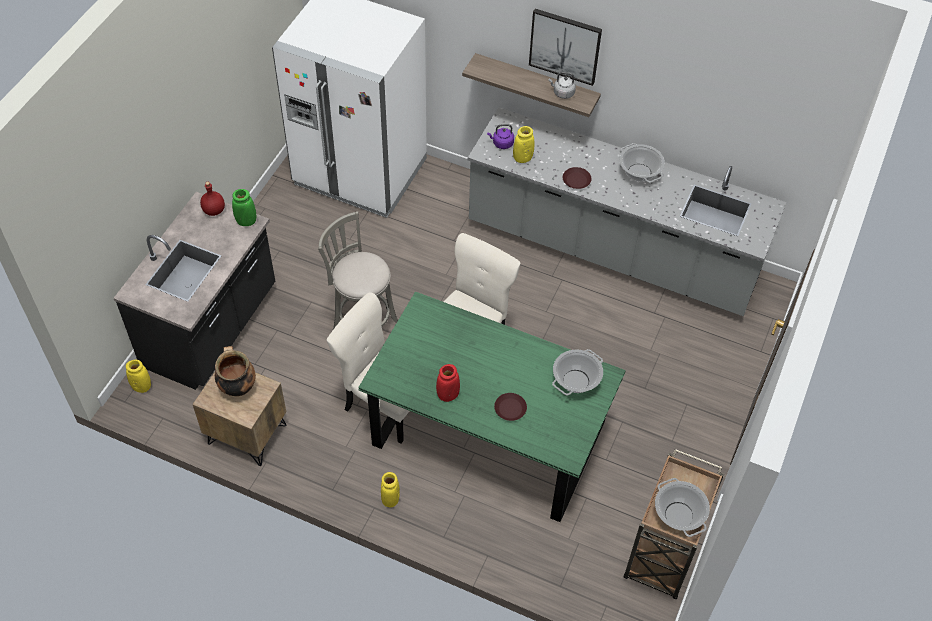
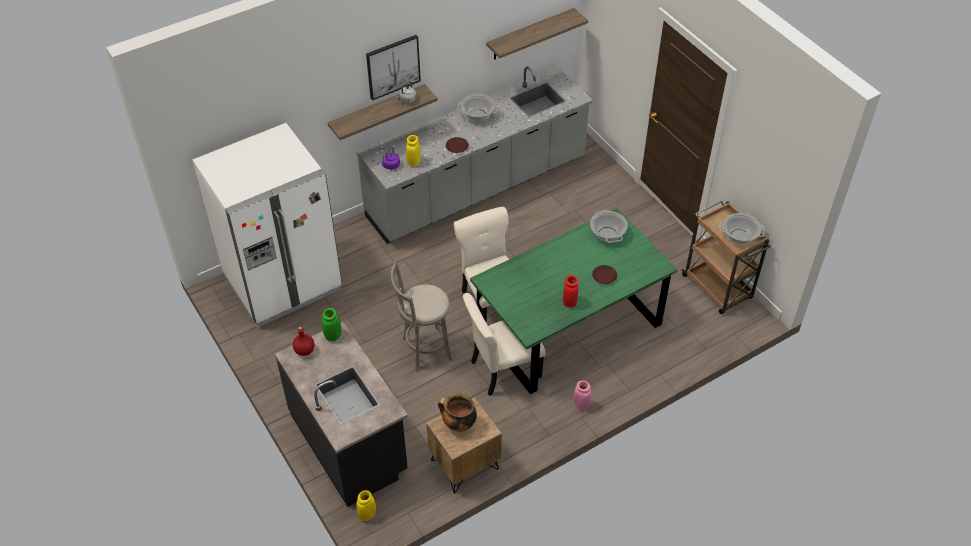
camera: 55 degrees left, 5 degrees down
(390, 499) = (581, 405): yellow vase -> pink vase
(759, 135) = (530, 34): none -> shelf

